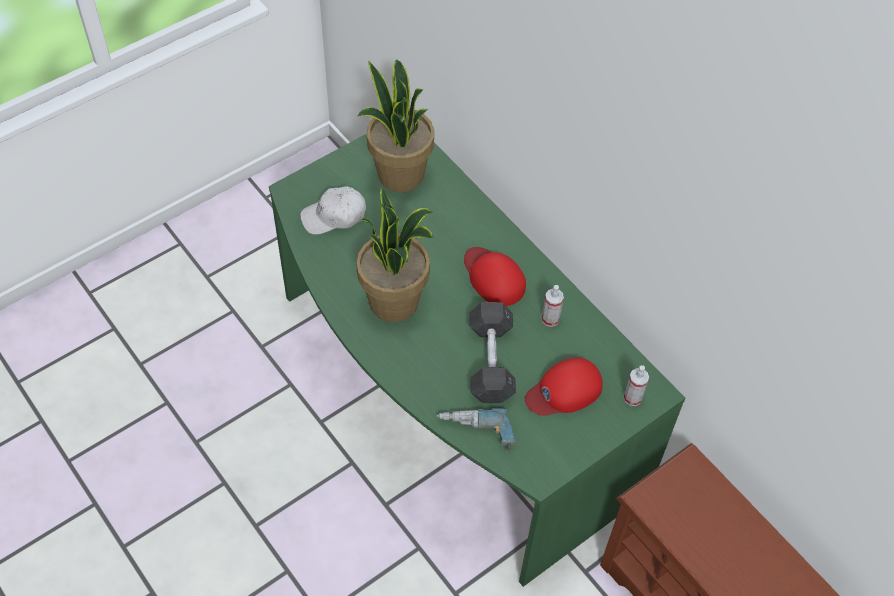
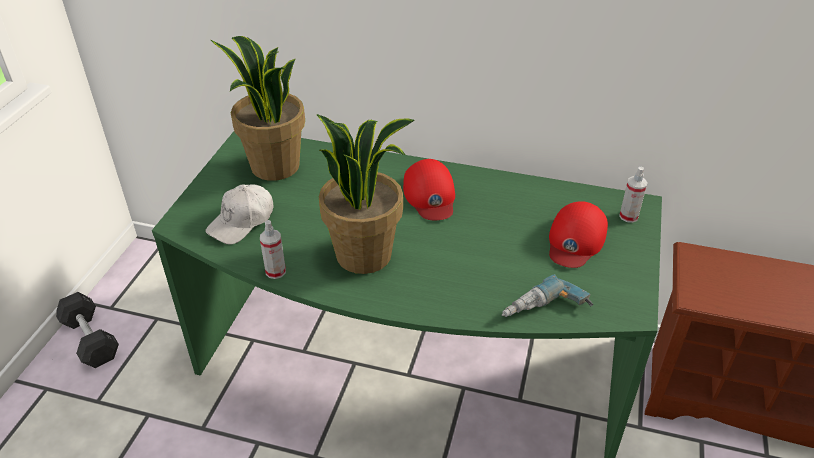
camera: 35 degrees left, 15 degrees down
(490, 361) = (495, 252): grey dumbbell -> grey dumbbell (90, 339)
(493, 277) = (430, 195): red cap -> red cap turned 120 degrees counterclockwise
(550, 319) = (506, 199): spray bottle -> spray bottle (275, 271)

